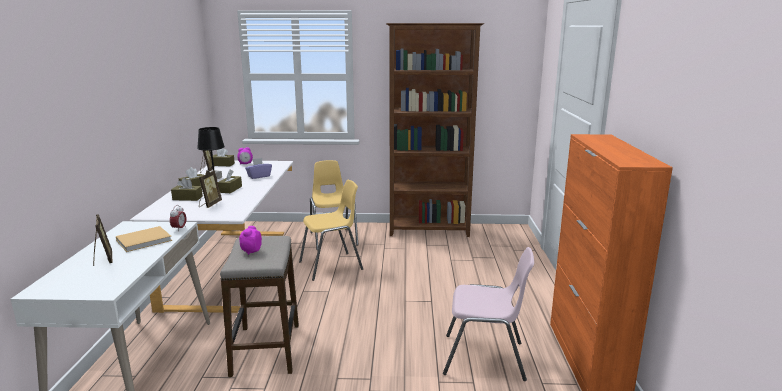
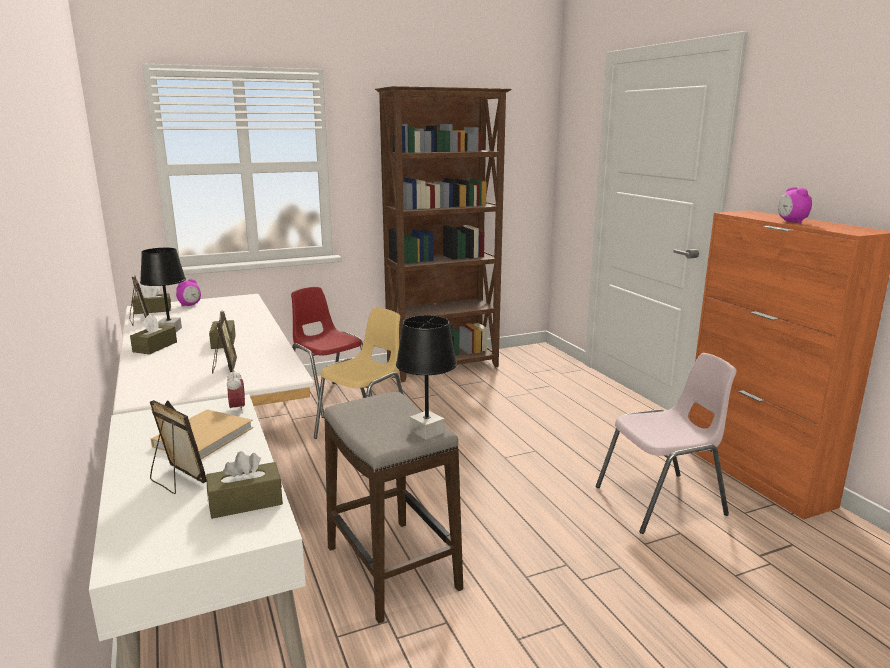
camera: 25 degrees left, 0 degrees up
(187, 198) = (170, 364): brown tissue box -> brown tissue box (245, 502)
(251, 251) = (377, 422): alarm clock -> alarm clock (791, 222)
(259, 176) = (240, 319): purple tissue box -> none
(266, 262) = (427, 431): none -> black table lamp
(333, 238) = (329, 399): yellow chair -> red chair

